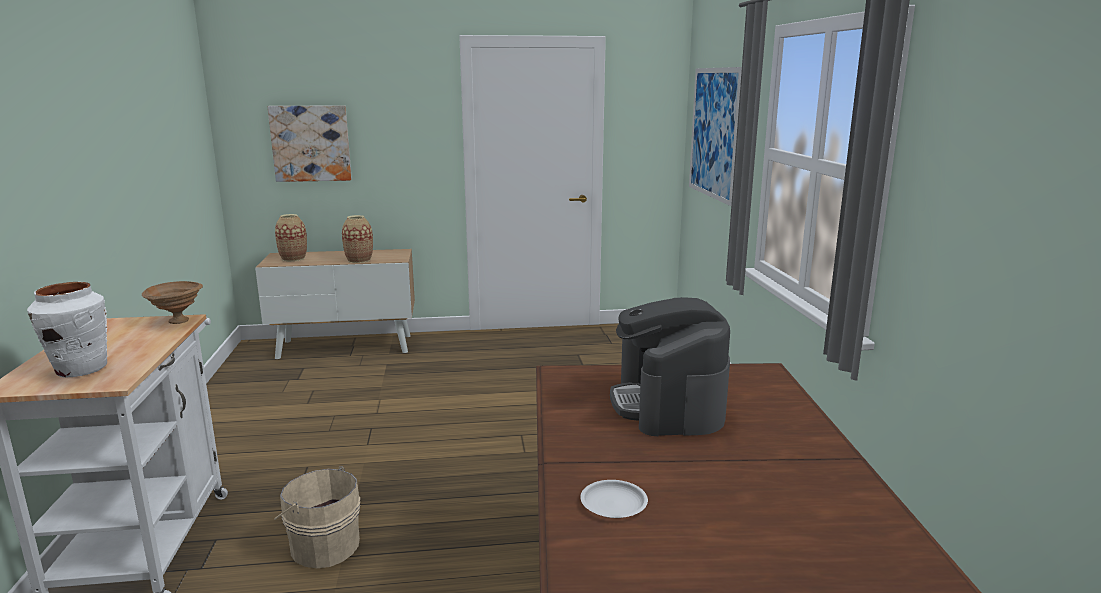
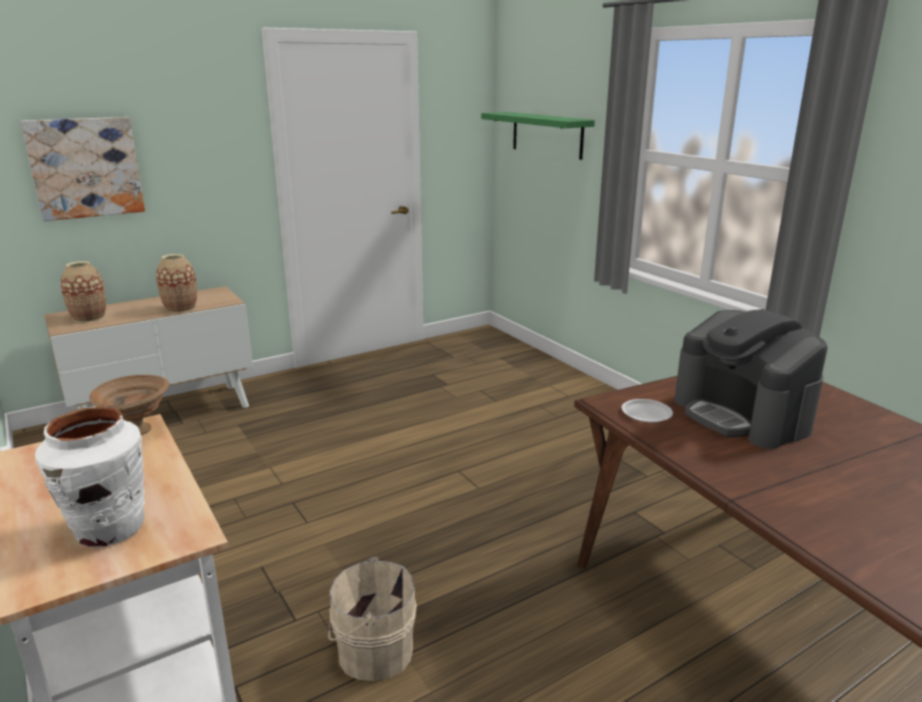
camera: 25 degrees left, 5 degrees up
(613, 503) = (840, 523): white plate -> white plate (646, 414)
(714, 133) = (547, 135): picture -> green shelf

